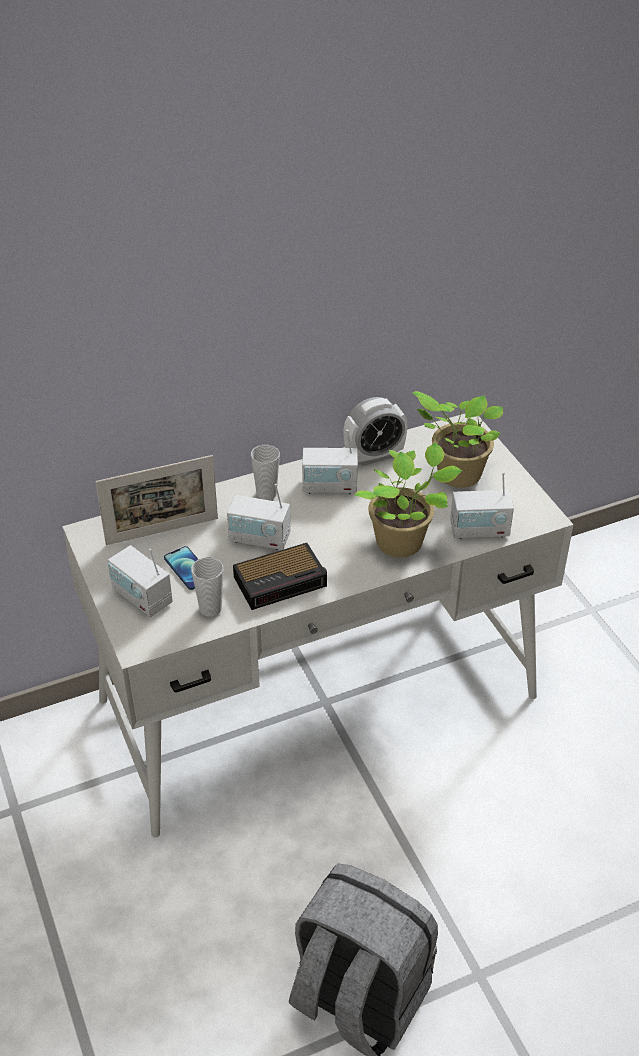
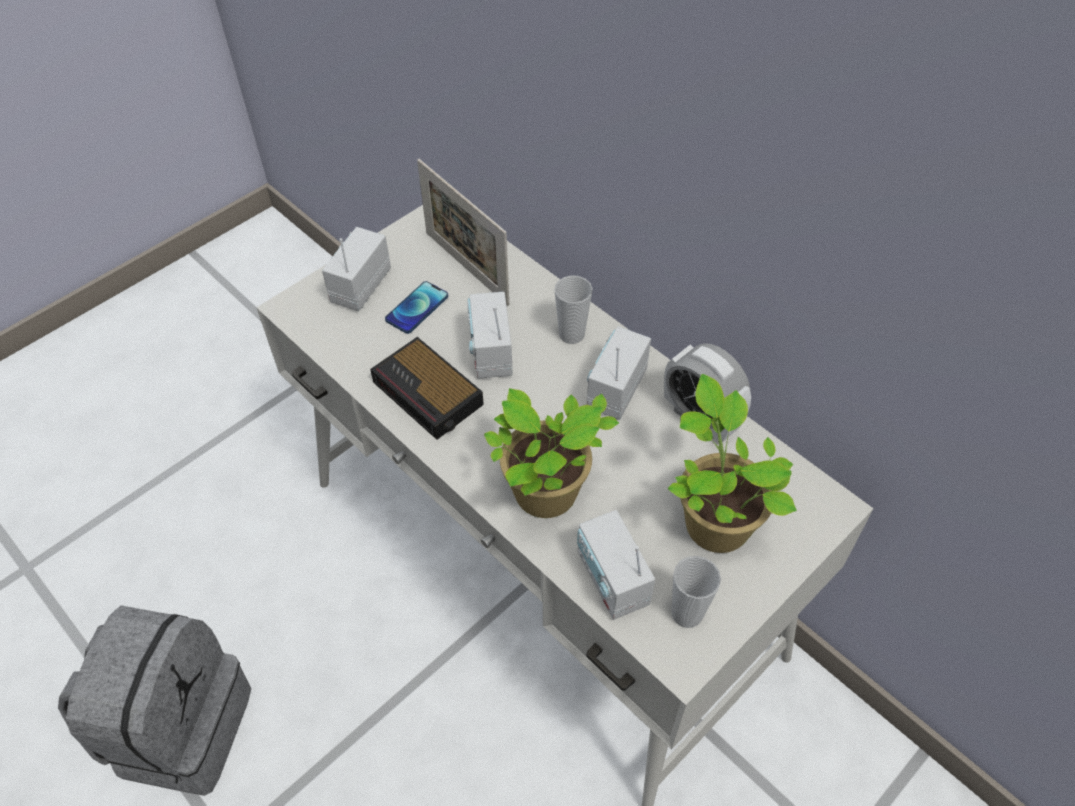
camera: 70 degrees right, 10 degrees up
(210, 609) = (362, 347): cup -> cup (687, 614)
(330, 486) = (615, 390): radio -> radio turned 45 degrees clockwise

